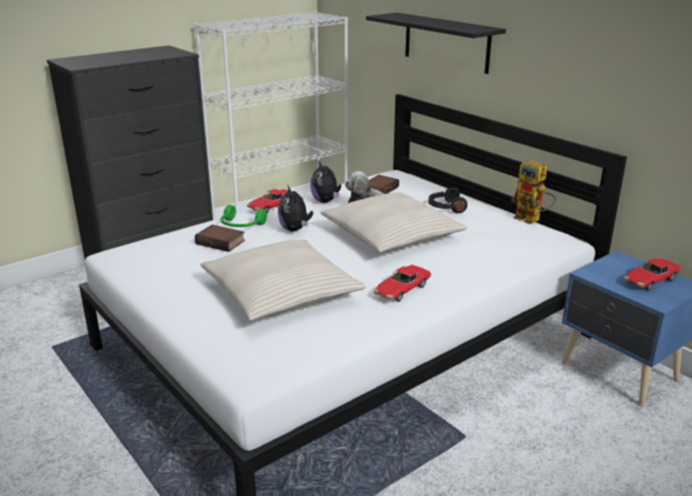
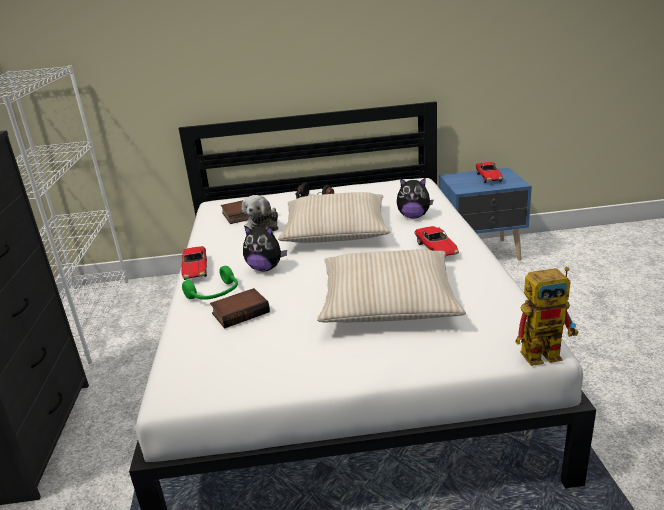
camera: 55 degrees left, 0 degrees up
(326, 201) = (224, 242): plush toy -> plush toy (413, 216)
(446, 42) = (226, 60): black shelf -> none
(532, 220) = (374, 181): toy robot -> toy robot (547, 352)

